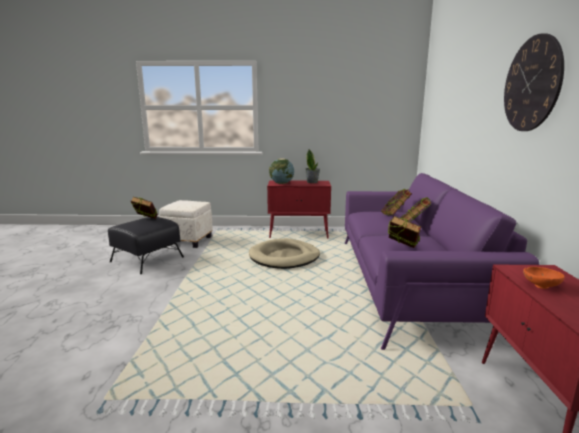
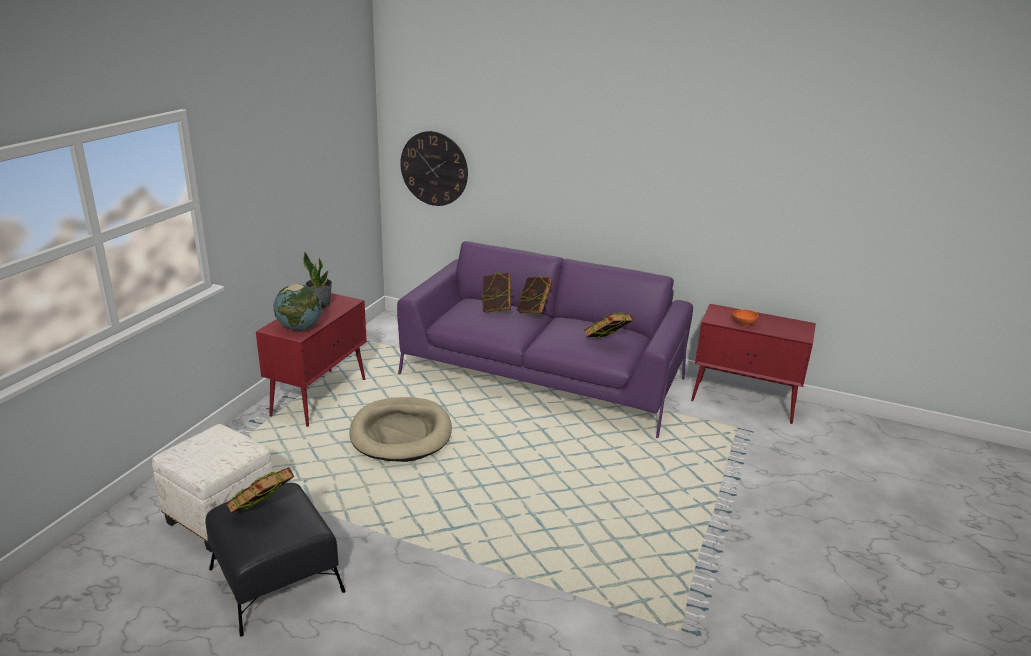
camera: 70 degrees left, 10 degrees up
(532, 84) = (649, 155): wall clock -> wall clock (434, 168)

